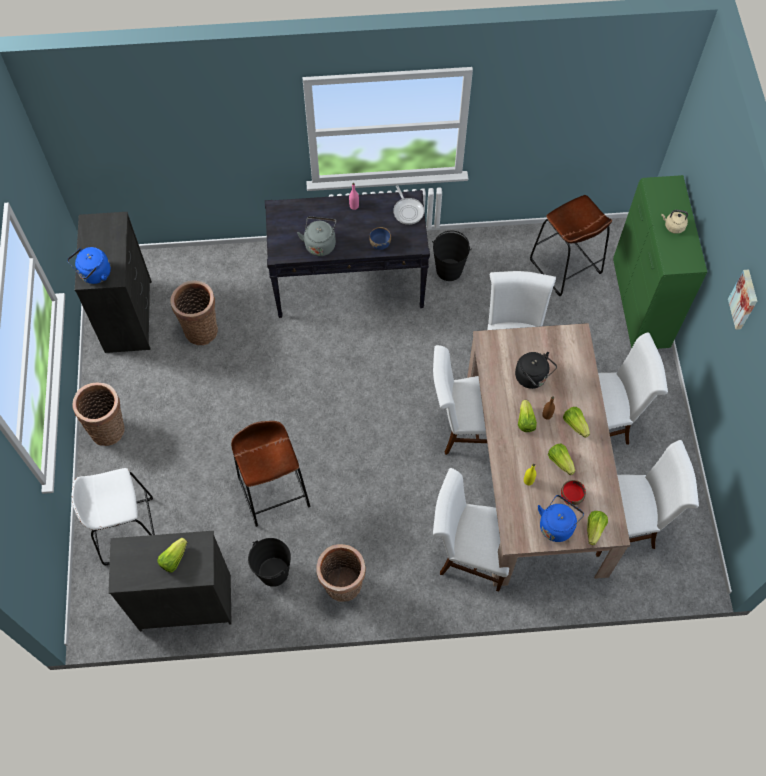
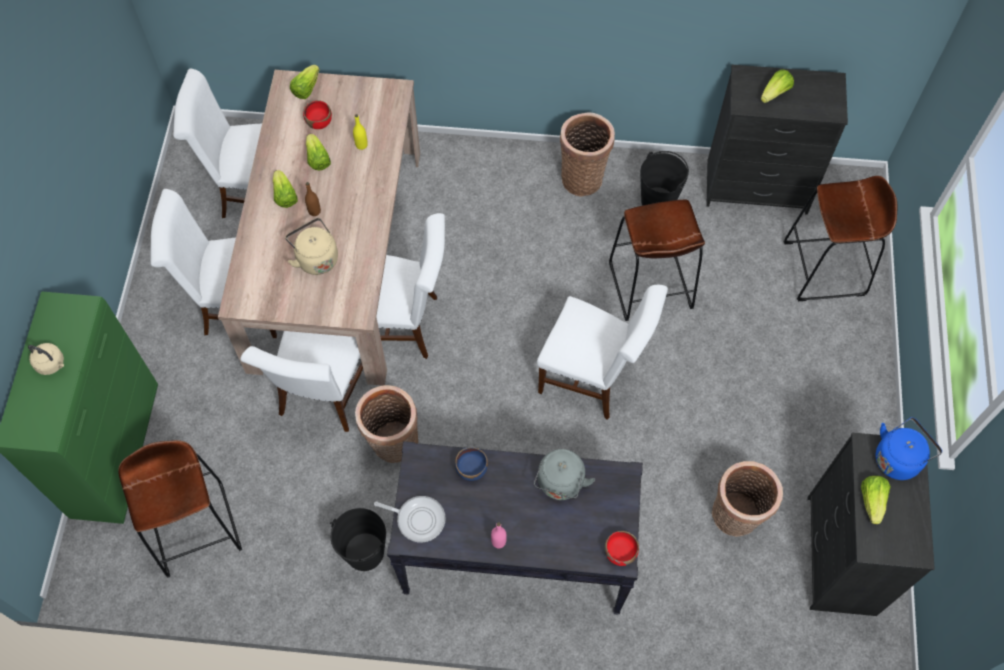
camera: 170 degrees left, 0 degrees up
(109, 428) = (856, 394): basket -> basket (392, 444)
(128, 531) = (824, 269): white stool -> brown stool
(276, 211) = (620, 552): none -> red bowl
(408, 211) = (418, 519): frying pan -> frying pan turned 120 degrees clockwise
(470, 553) = (436, 188): white chair -> white chair (593, 377)
(525, 421) = (343, 208): lettuce -> lettuce (872, 501)
(532, 377) = (316, 258): black kettle -> beige kettle
(557, 525) = (345, 98): blue kettle -> none
(744, 299) = (33, 156): picture -> none

